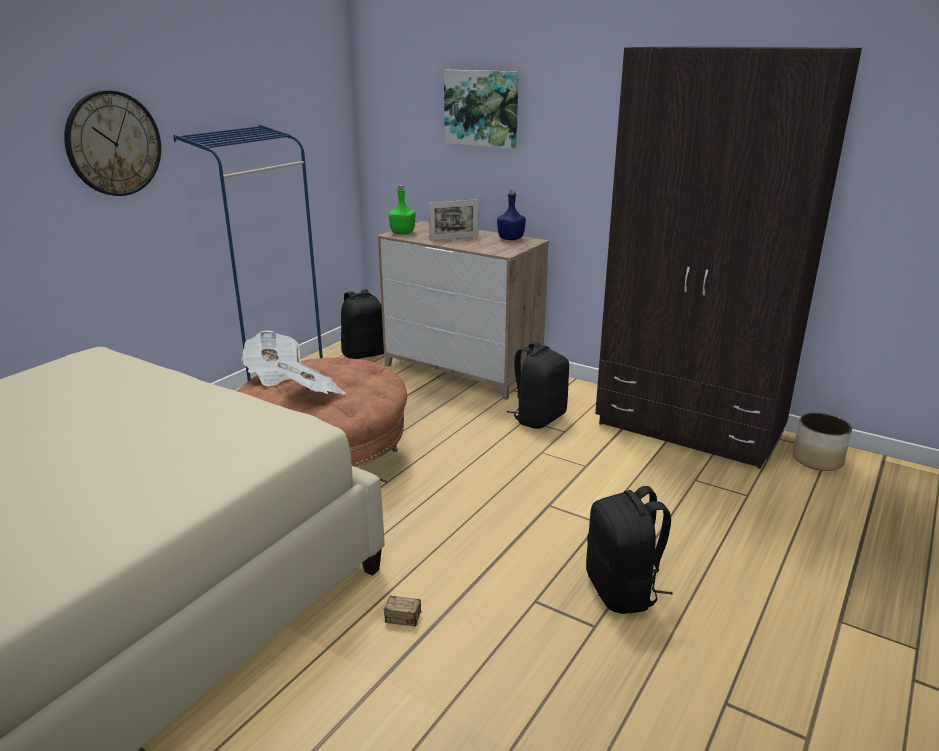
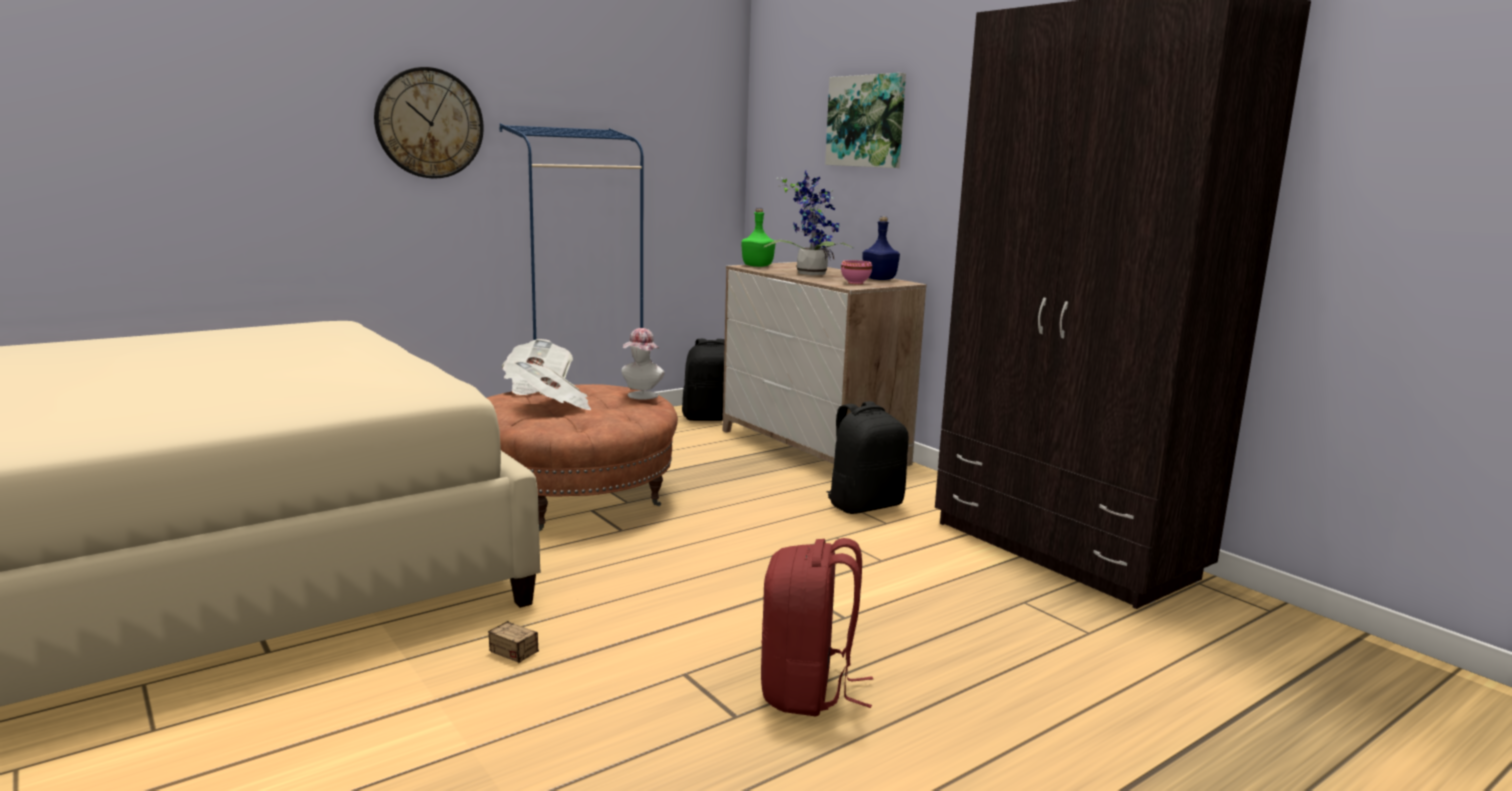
camera: 20 degrees right, 10 degrees down
(368, 369) = (641, 396): none -> hat
(454, 238) = (810, 273): picture frame -> potted plant
(501, 247) = (854, 283): none -> pink bowl
(623, 591) = (808, 691): black backpack -> red backpack
(818, 460) = (1243, 617): planter -> none

